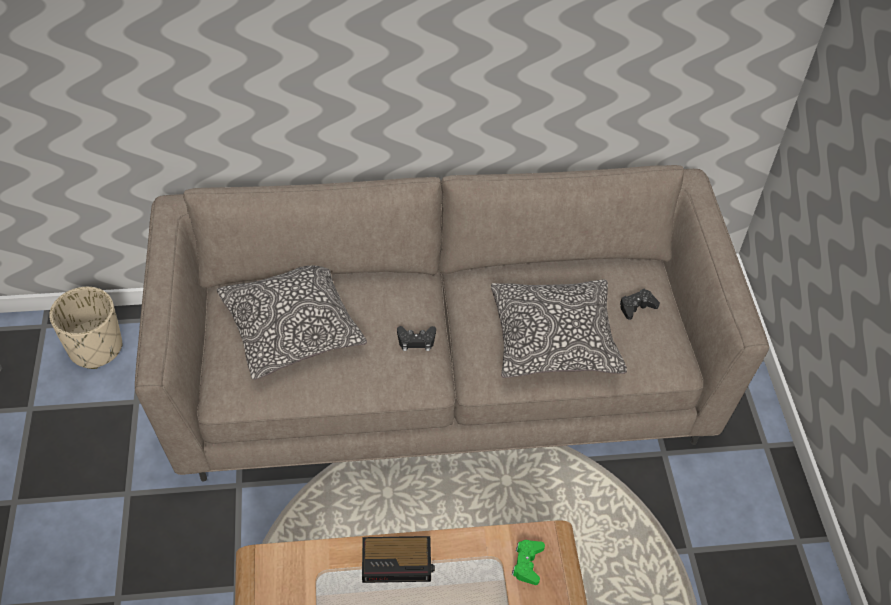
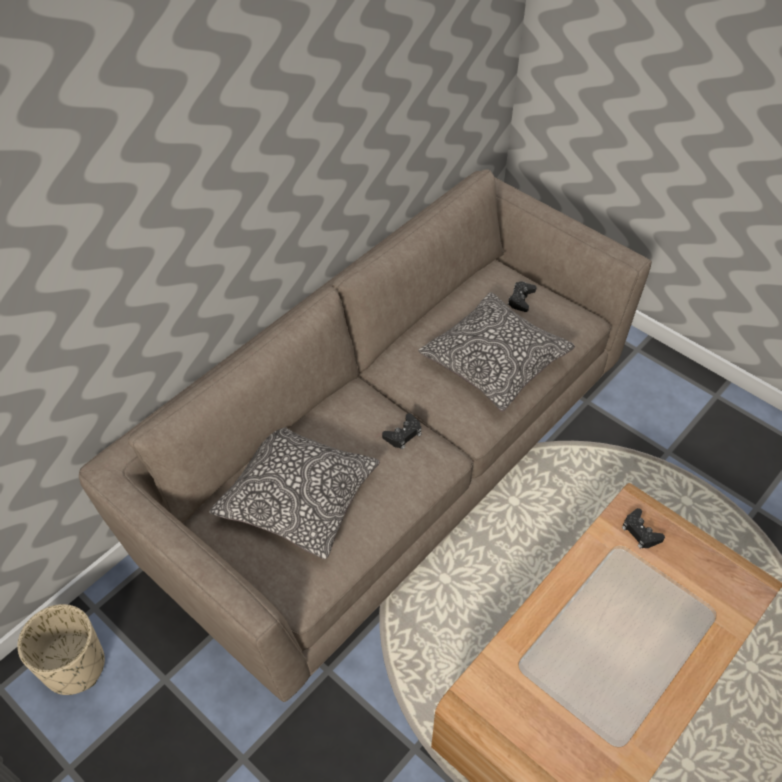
camera: 40 degrees left, 0 degrees up
(398, 562) = (562, 607): alarm clock -> none
(527, 563) = (640, 532): green game controller -> black game controller

